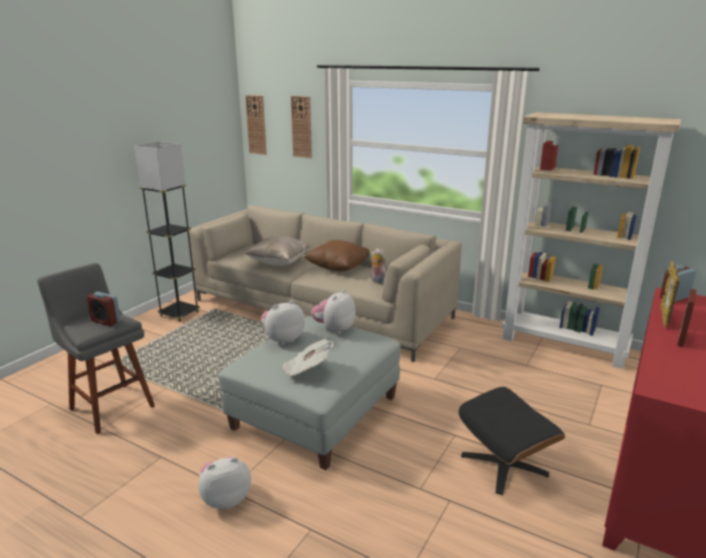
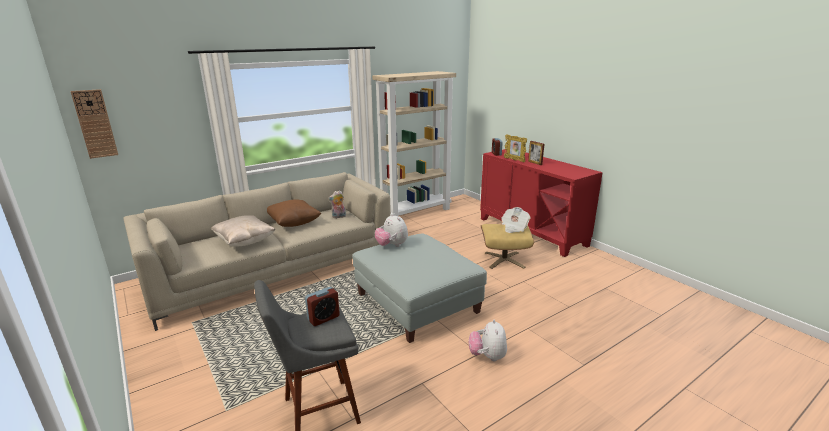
camera: 65 degrees left, 0 degrees up
(179, 314) = (171, 347): grey floor lamp -> none
(283, 339) = (389, 265): plush toy -> none
(301, 127) = (167, 115): wall clock -> none
(307, 369) = (441, 262): newspaper -> newspaper (514, 227)
(504, 464) = (504, 260): black ottoman -> beige ottoman

